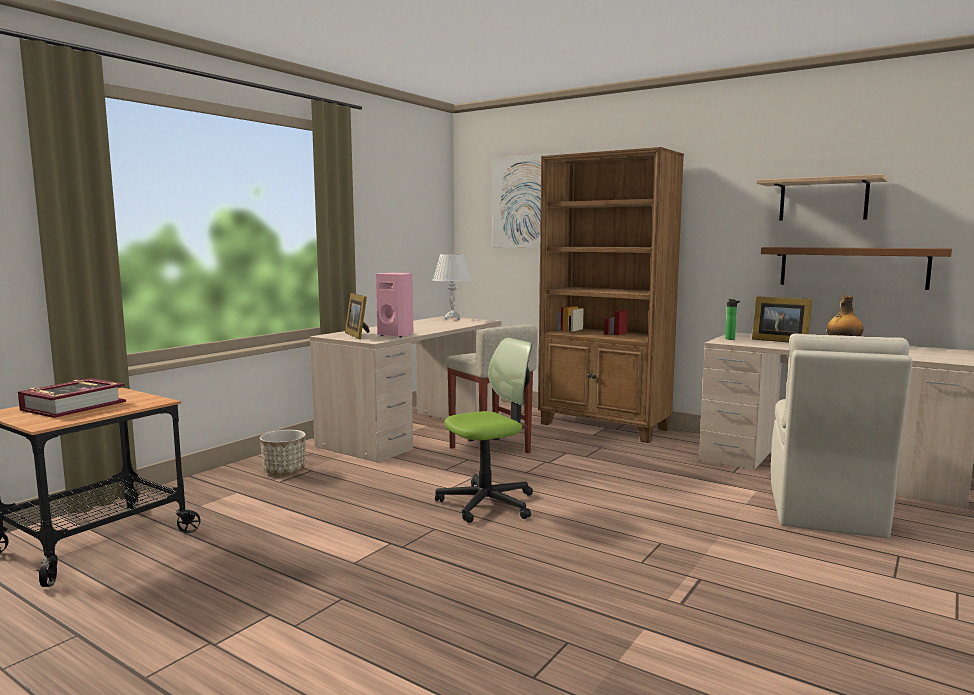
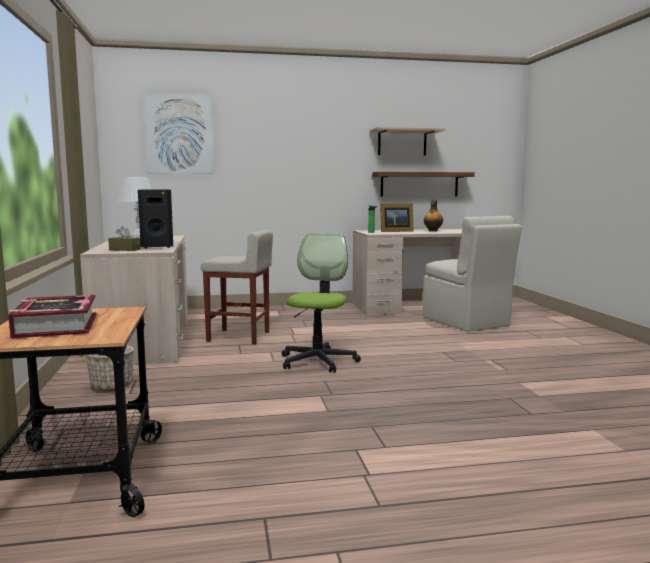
camera: 45 degrees left, 0 degrees up
(358, 335) = (124, 249): picture frame -> brown tissue box
(396, 335) = (157, 247): pink speaker -> black speaker
(604, 427) = (275, 310): brown bookcase -> none

